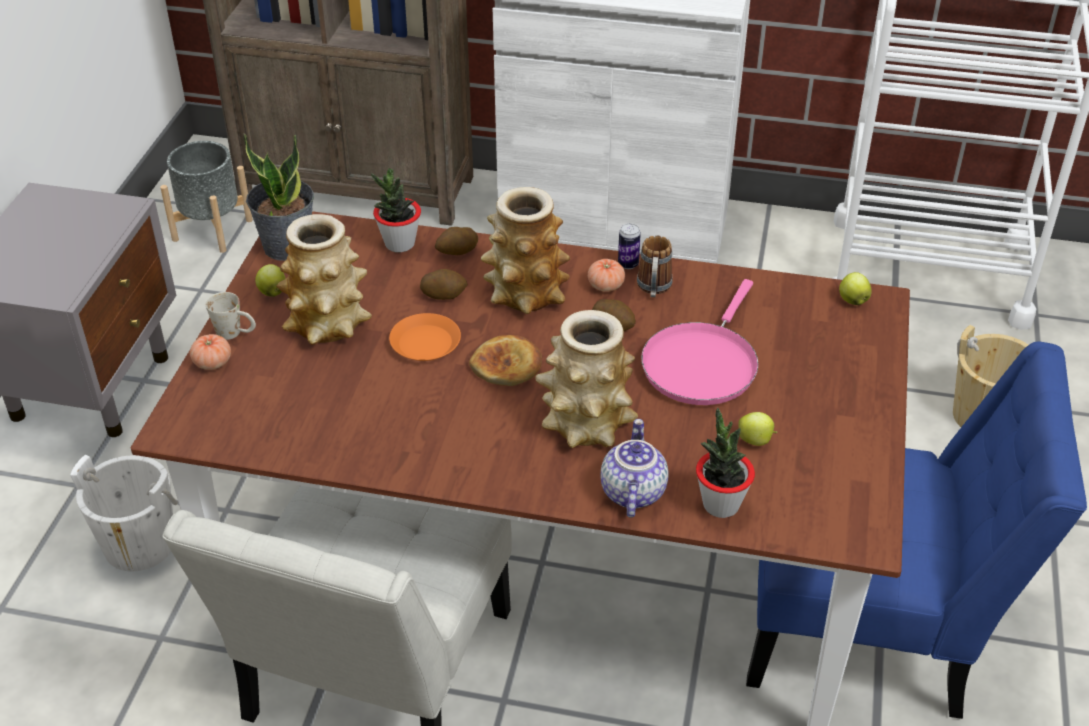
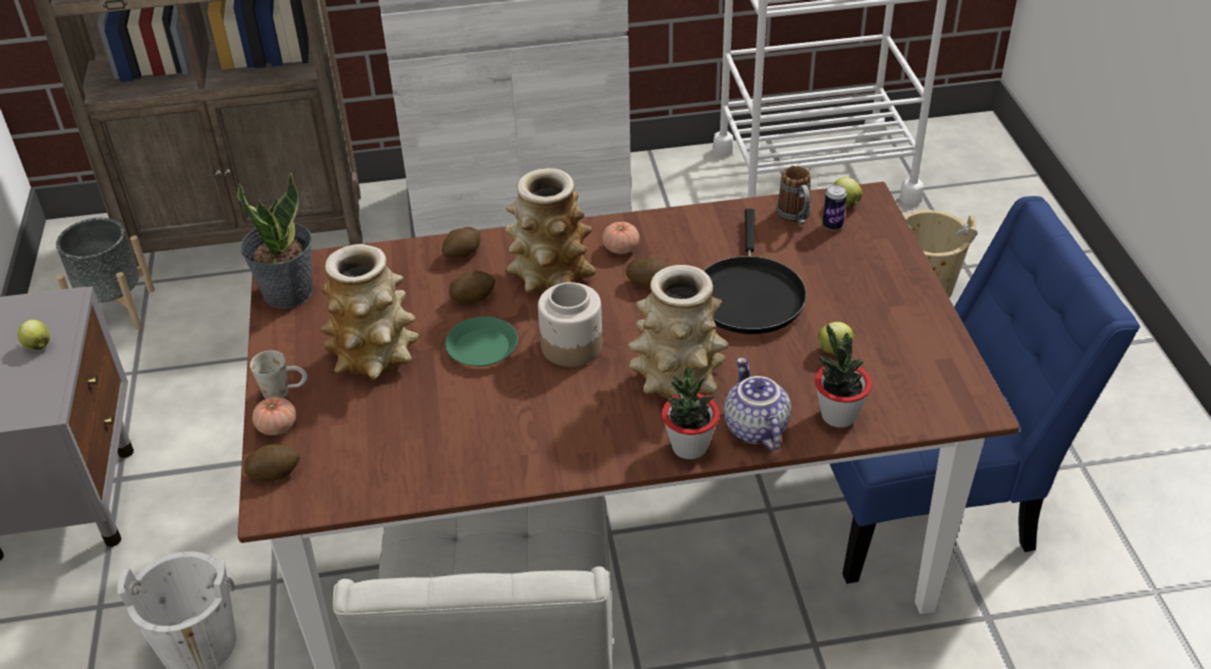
camera: 20 degrees left, 0 degrees up
(188, 402) = (274, 472): none -> potato
(272, 292) = (299, 340): apple -> apple (38, 345)
(399, 244) = (401, 261): potted plant -> potted plant (689, 447)
(425, 343) = (481, 347): orange plate -> green plate
(507, 365) = (572, 346): bread -> jar
(628, 264) = (630, 223): can -> can (832, 225)
(653, 289) = (666, 240): mug -> mug (795, 217)
(702, 364) = (748, 295): pink frying pan -> black frying pan

